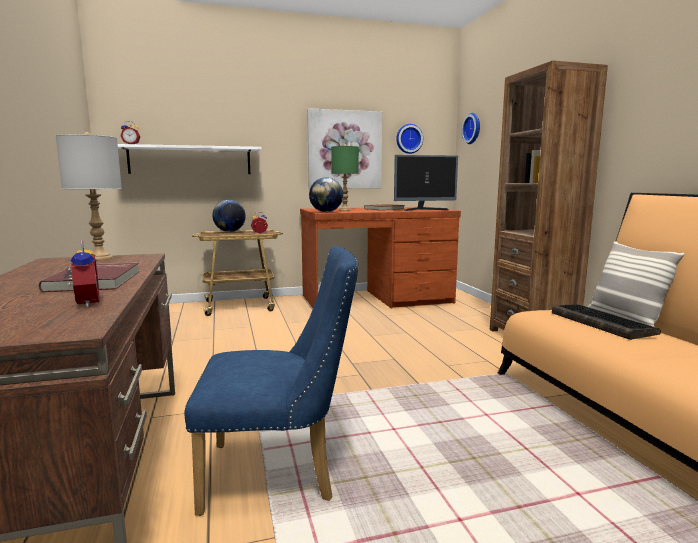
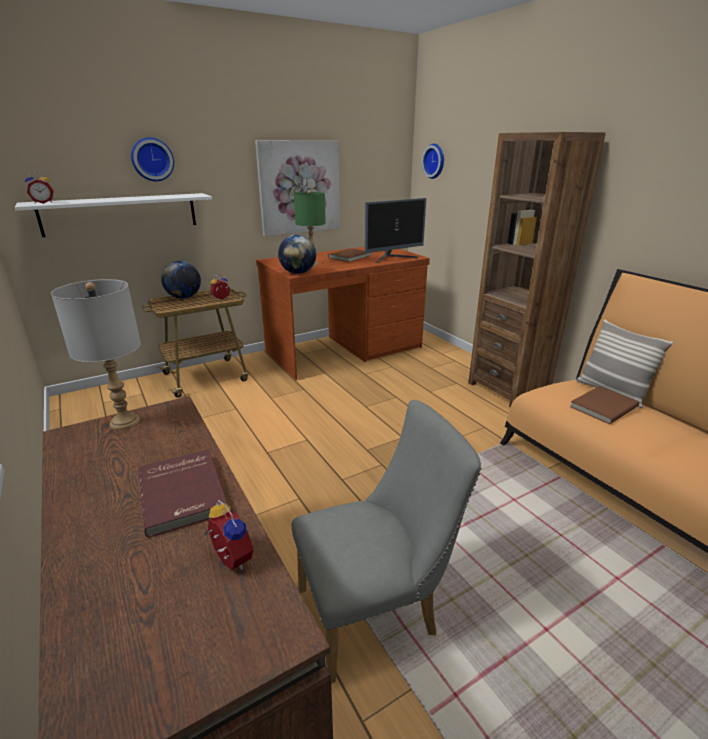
camera: 15 degrees left, 15 degrees up
(281, 473) = (376, 611): blue chair -> grey chair
(408, 139) = (365, 170): wall clock -> wall clock (152, 159)
(600, 323) = (602, 406): keyboard -> brown book

